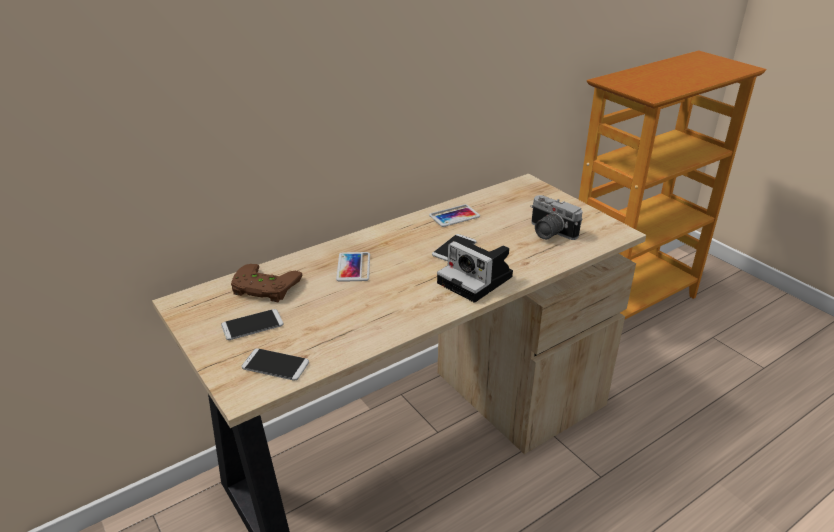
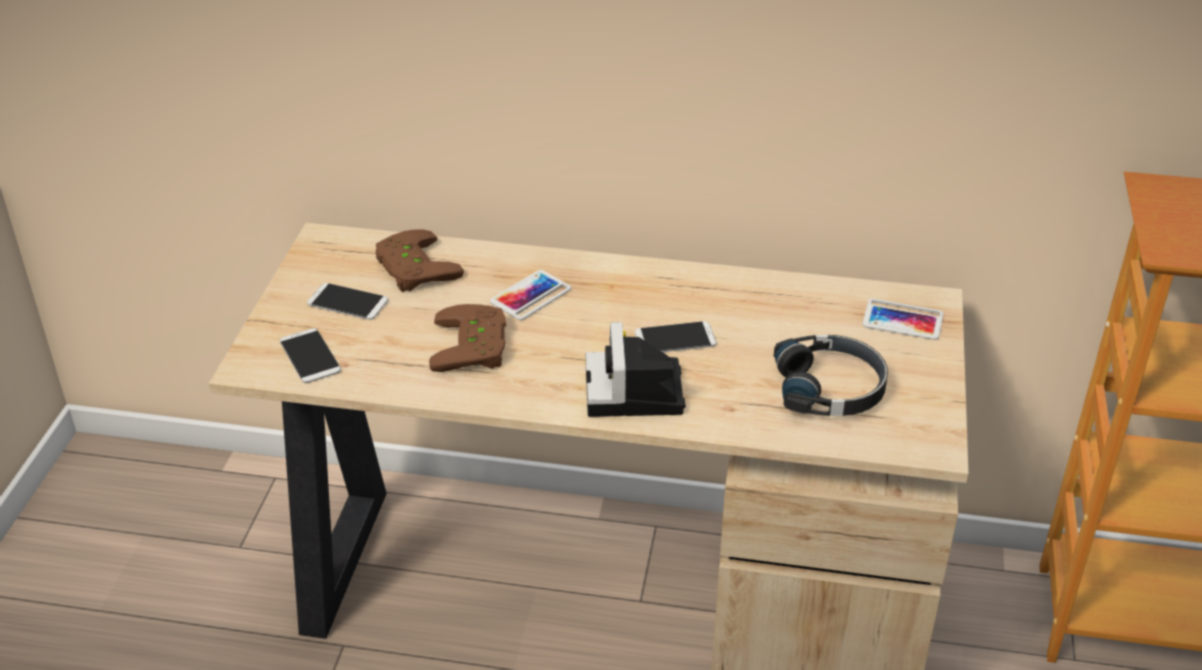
camera: 45 degrees right, 5 degrees up
(364, 304) = (476, 346): none -> brown game controller
(454, 216) = (747, 296): phone -> phone (902, 320)
(548, 233) = (830, 388): camera -> black headphones

